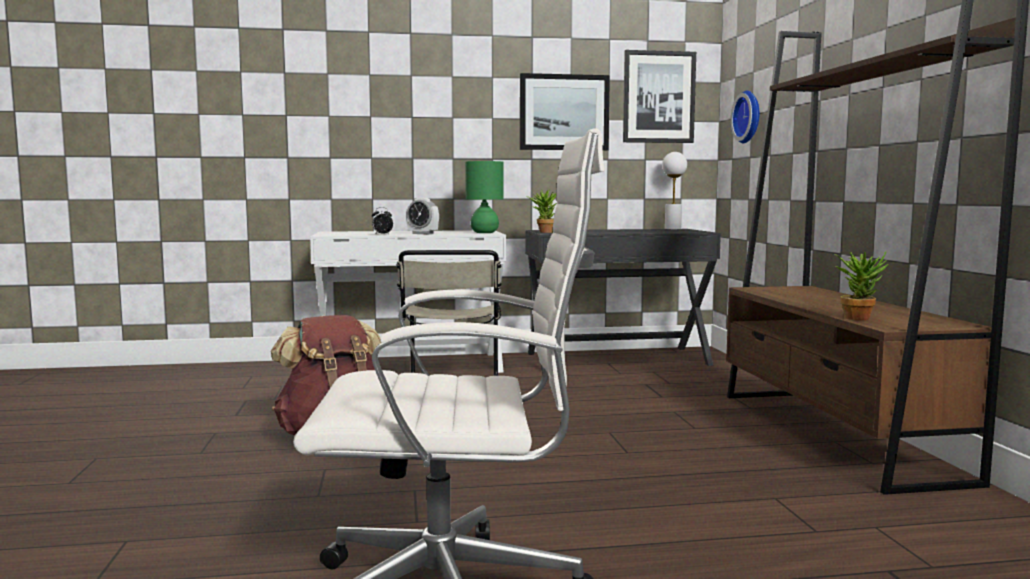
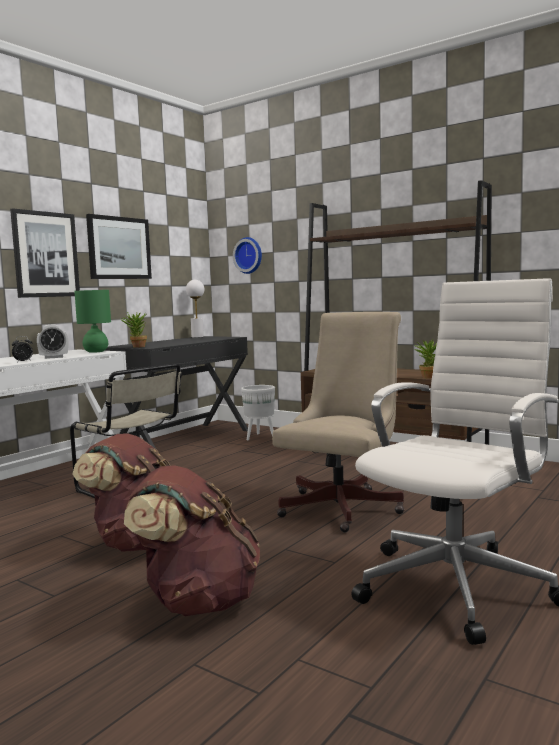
camera: 45 degrees left, 0 degrees up
(245, 499) = (197, 602): none -> brown backpack
(584, 475) = (345, 506): none -> beige office chair
(658, 97) = (176, 238): picture -> picture (45, 254)
(705, 375) = (260, 437): none -> white planter

